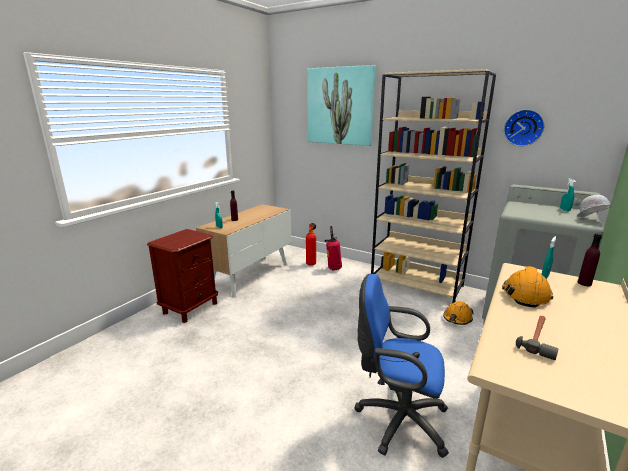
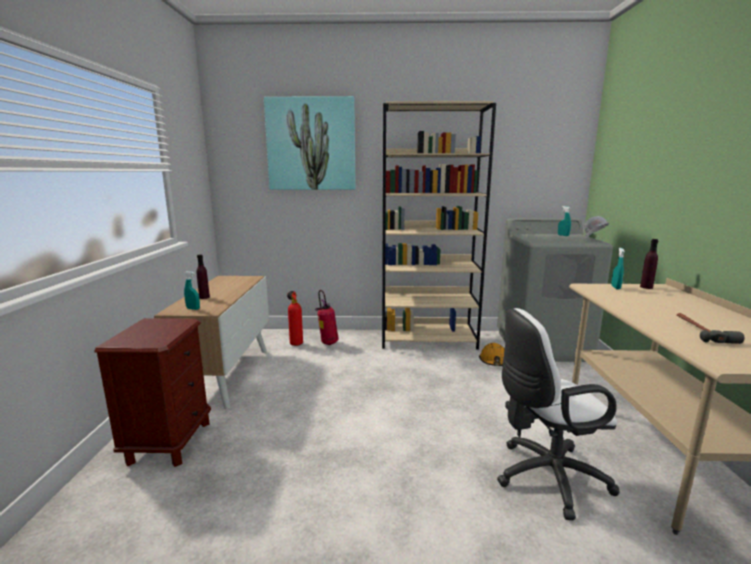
camera: 30 degrees left, 5 degrees down
(397, 419) = (545, 477): blue office chair -> white office chair
(523, 128) = (511, 163): wall clock -> none
(525, 294) = (630, 302): orange hard hat -> none

